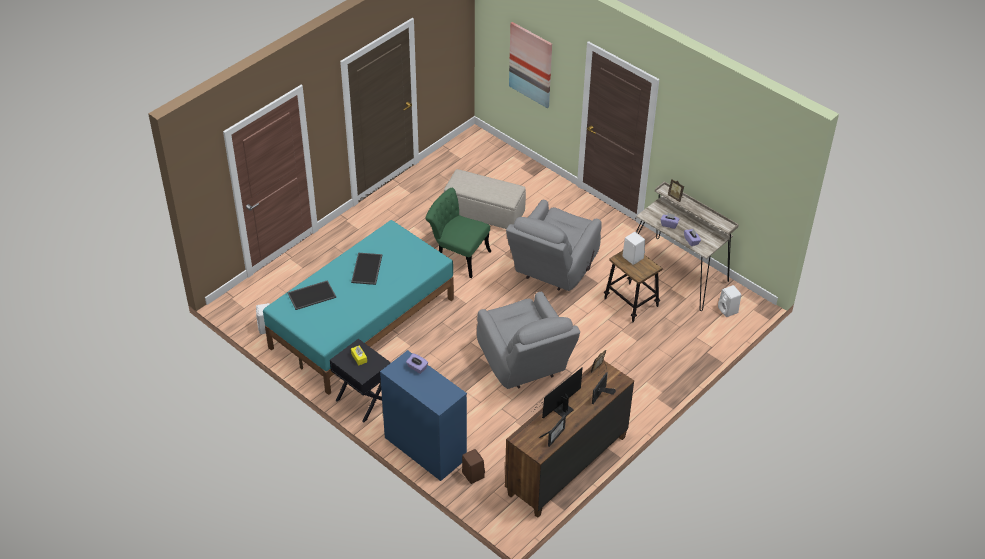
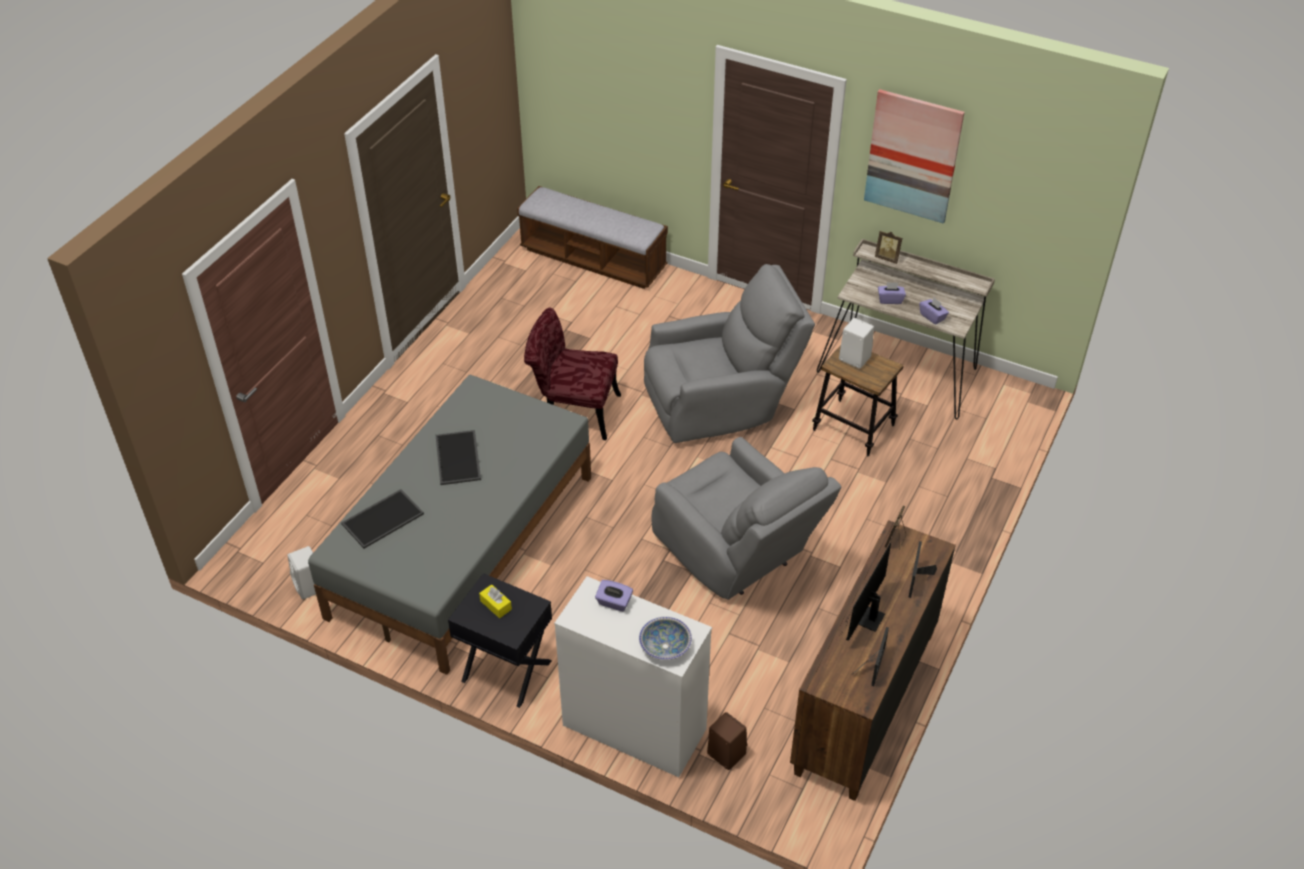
camera: 15 degrees left, 0 degrees up
(361, 323) = (461, 545): turquoise bed -> grey bed
(425, 448) = (634, 727): blue dresser -> white dresser
(436, 397) = (665, 646): none -> bowl
(457, 256) = (573, 411): green chair -> red chair
(485, 214) = (591, 342): beige ottoman -> none
(507, 159) = (593, 259): none -> bench
(531, 64) = (618, 105): picture -> picture (913, 156)
(552, 269) = (721, 402): grey armchair -> grey armchair turned 120 degrees counterclockwise
(728, 310) = (994, 410): white speaker -> none

